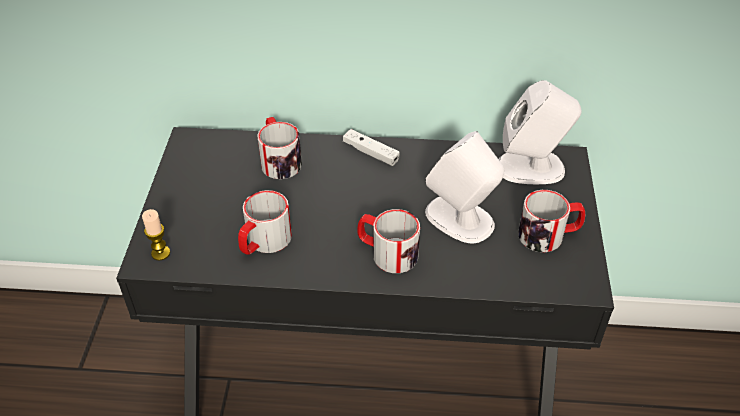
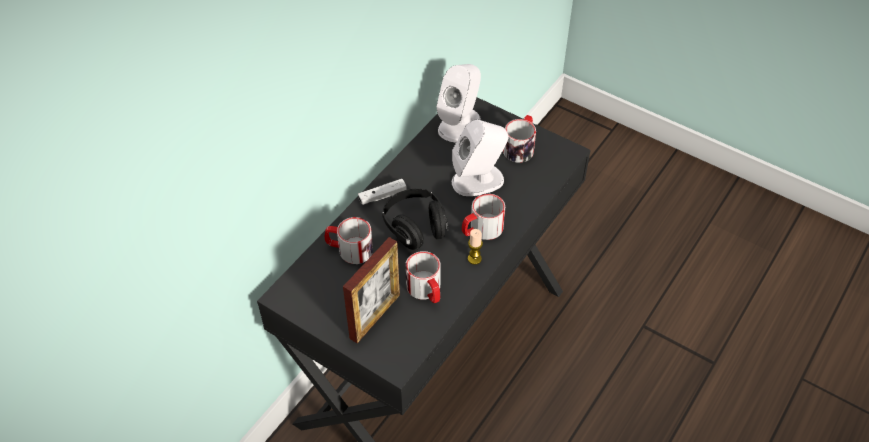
camera: 60 degrees left, 5 degrees up
(160, 253) = (395, 354): candle -> candle (474, 259)
(202, 216) = (375, 316): none -> picture frame
(346, 196) = (415, 228): none -> black headphones

